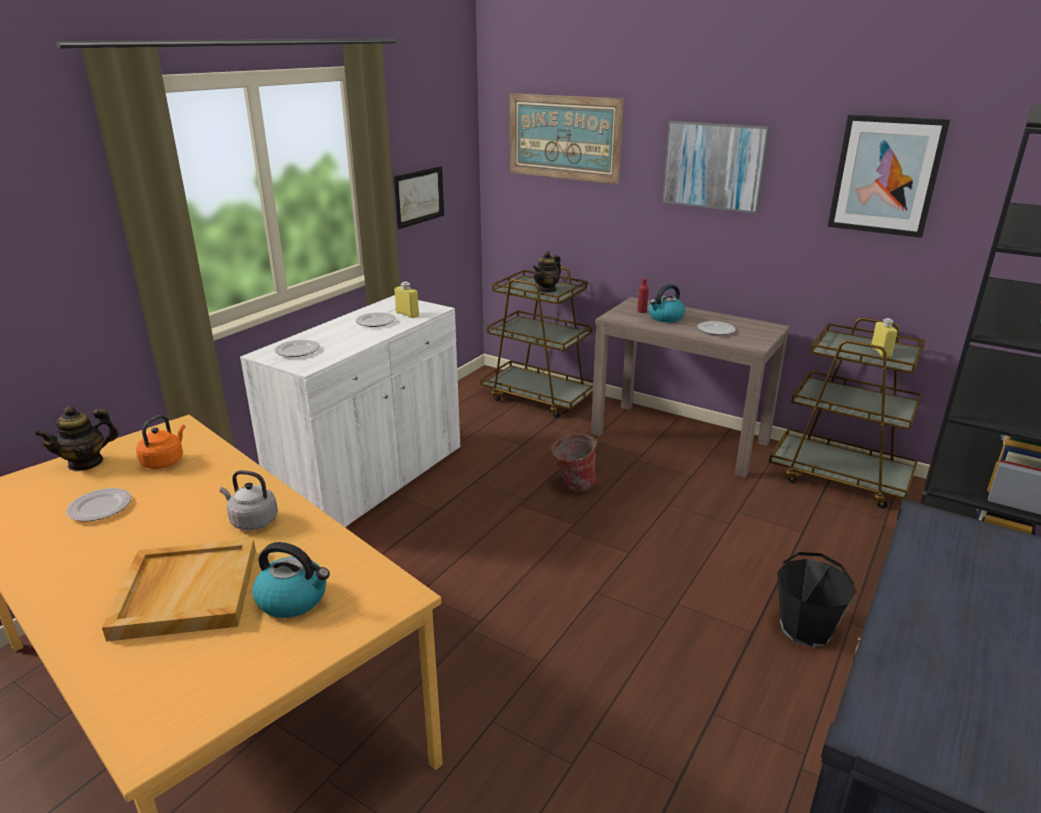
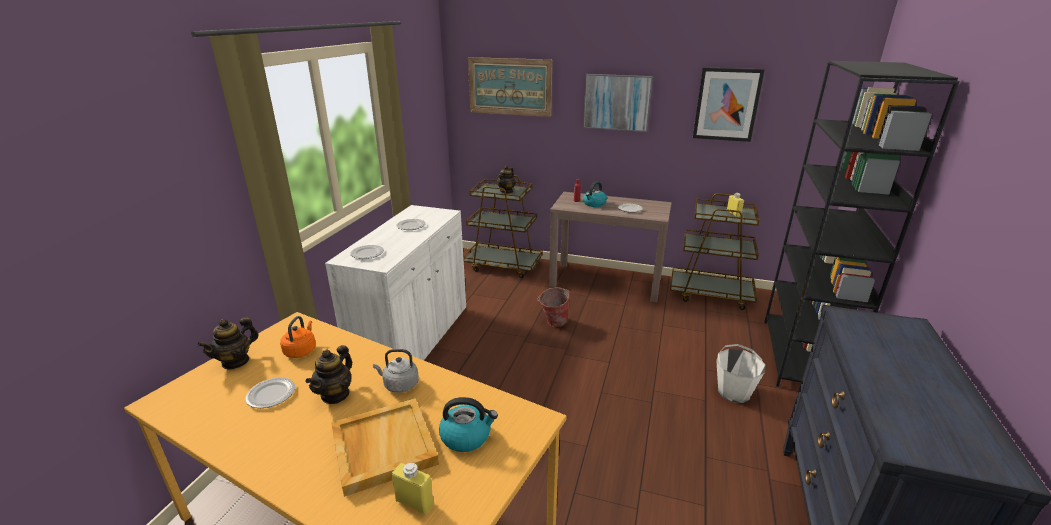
camera: 15 degrees left, 0 degrees up
(171, 520) = (335, 394): none -> teapot
(407, 314) = (430, 218): yellow bottle -> yellow bottle (414, 502)
(419, 196) = (414, 133): picture -> none
(806, 628) = (734, 392): black bucket -> white bucket

